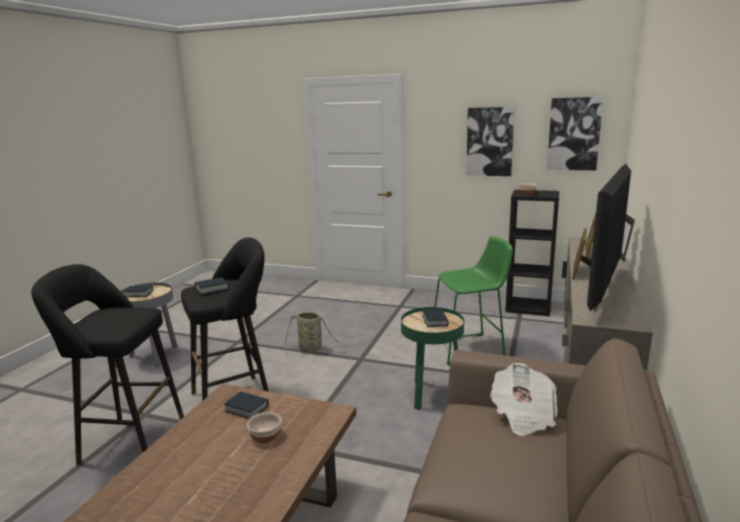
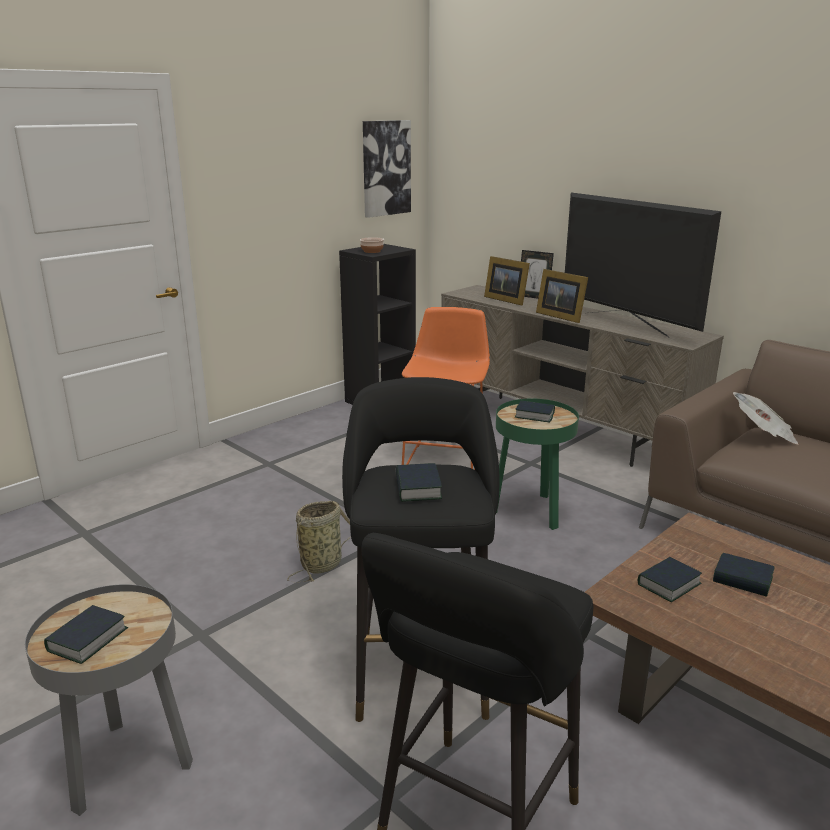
camera: 65 degrees left, 5 degrees up
(265, 436) = (742, 580): bowl -> book
(470, 349) = (446, 459): green stool -> orange stool
(490, 141) = (302, 185): picture -> none

